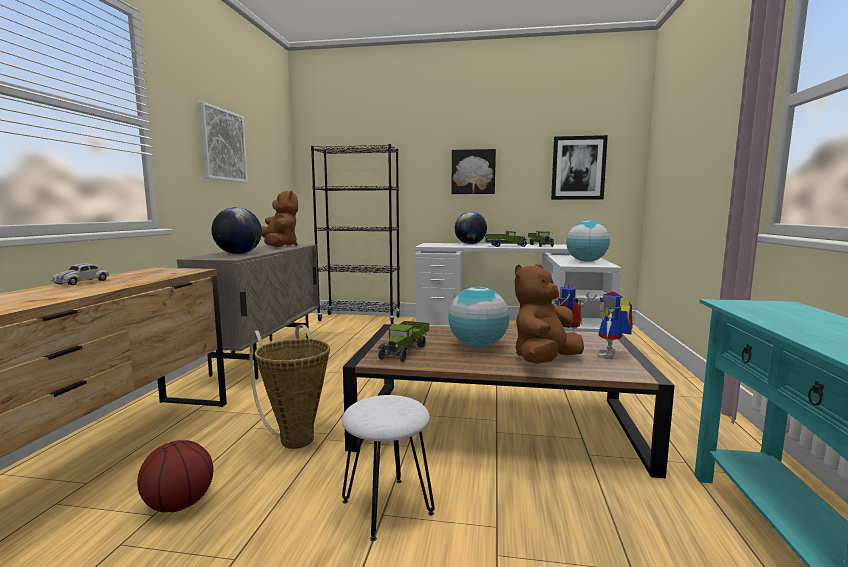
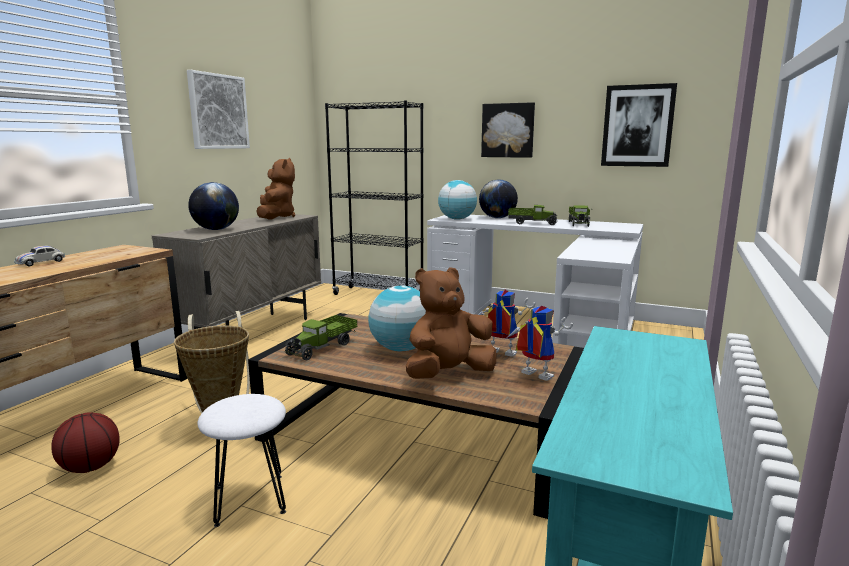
camera: 15 degrees right, 5 degrees up
(586, 261) = (603, 251): globe -> globe (457, 219)
(611, 355) = (532, 376): toy robot -> toy robot turned 90 degrees clockwise

